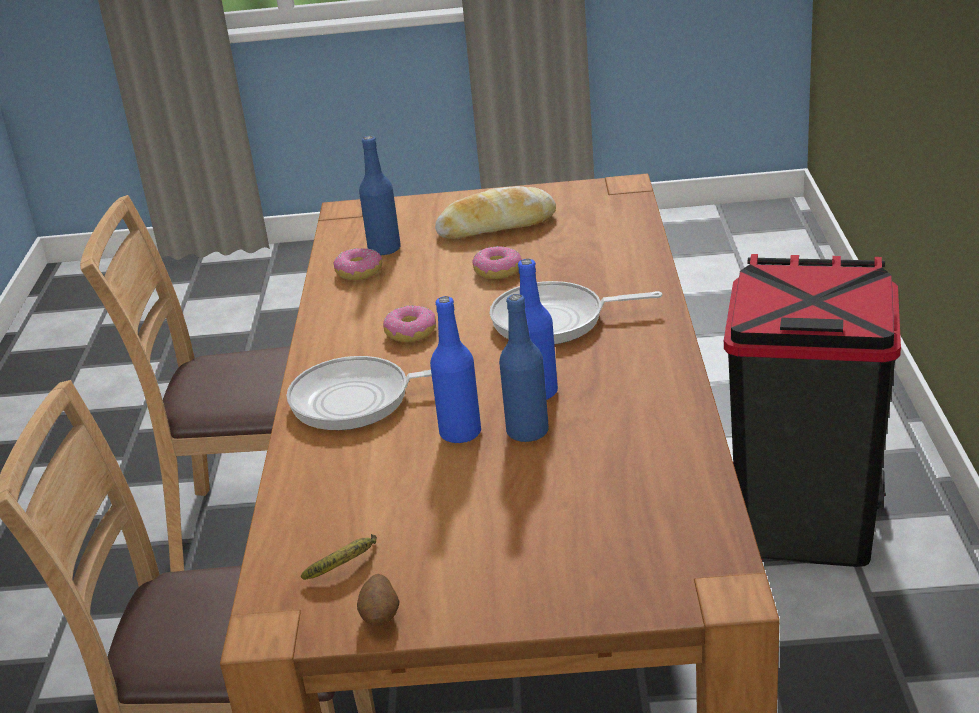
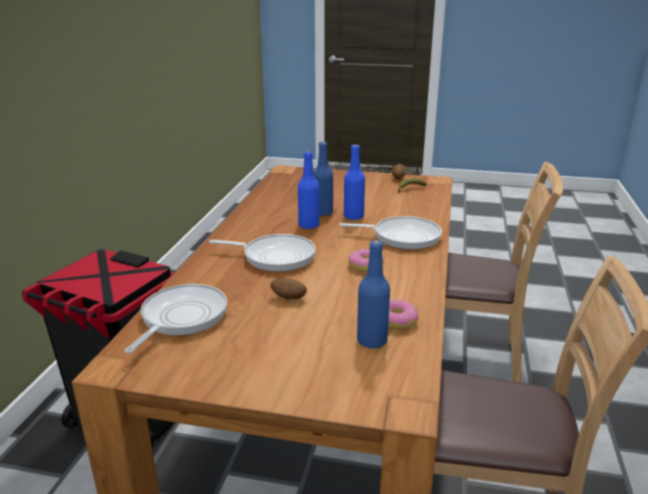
camera: 170 degrees left, 5 degrees down
(496, 225) = (263, 345): bread -> none
(498, 271) = (288, 298): donut -> potato
(606, 229) = (181, 318): none -> frying pan

